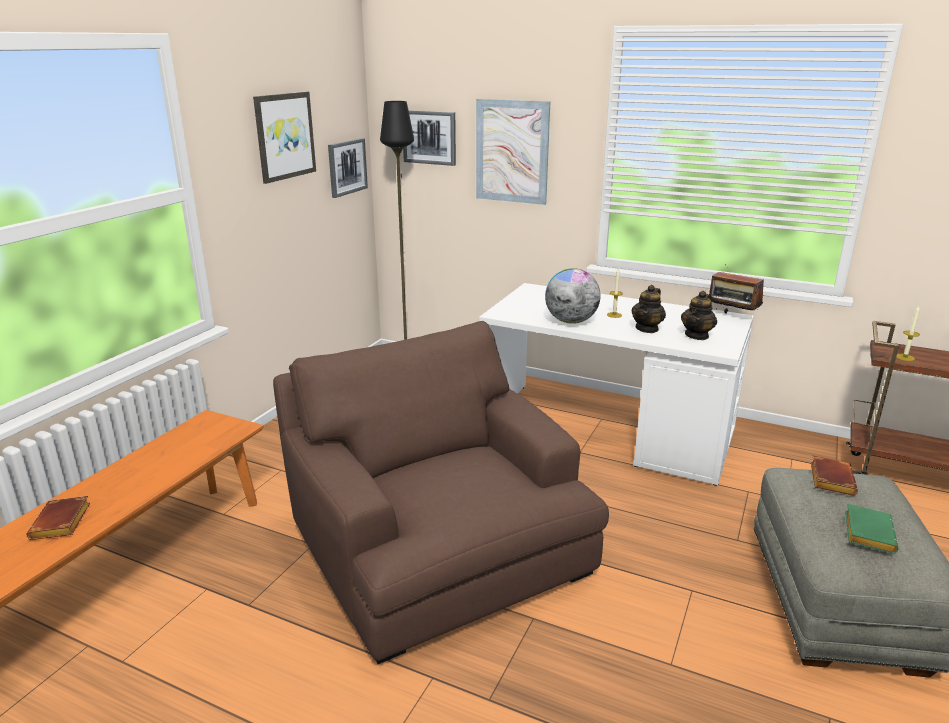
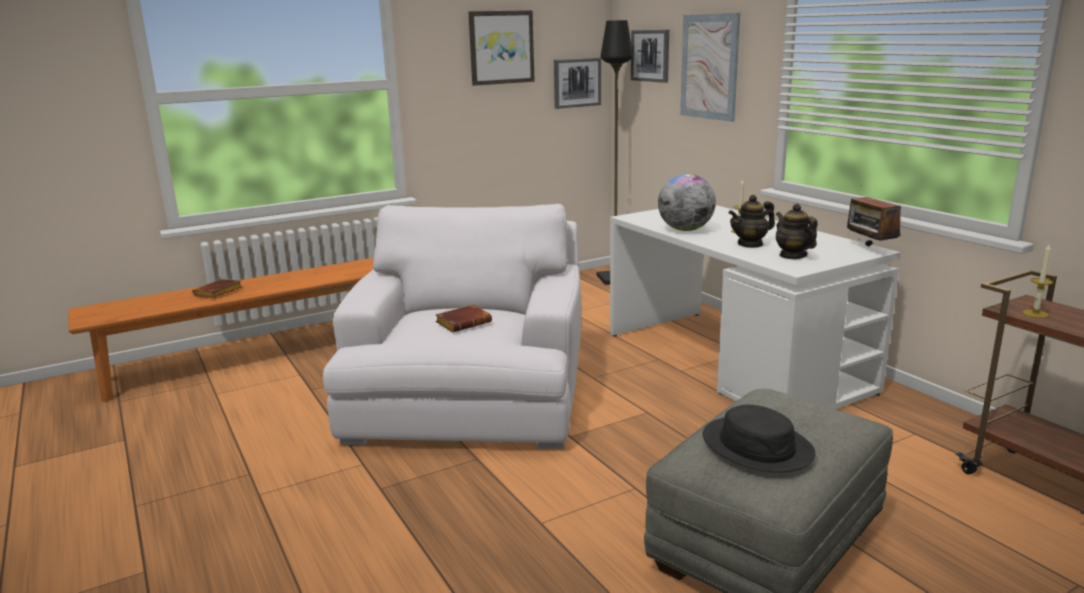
camera: 35 degrees right, 5 degrees down
(437, 547) = (469, 397): brown armchair -> white armchair
(697, 335) = (793, 256): teapot -> teapot turned 90 degrees clockwise
(830, 479) = (799, 405): brown book -> brown book (464, 323)
(866, 532) = (757, 446): green book -> black hat

